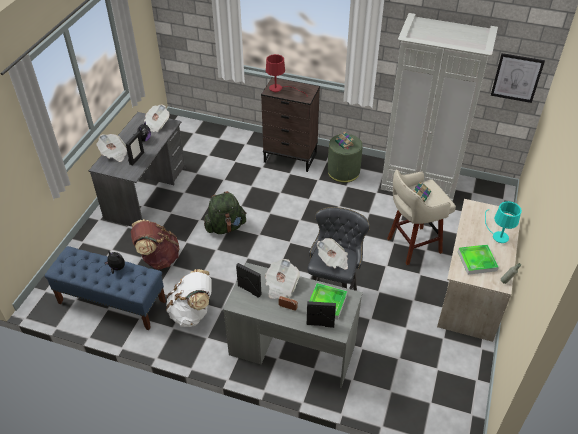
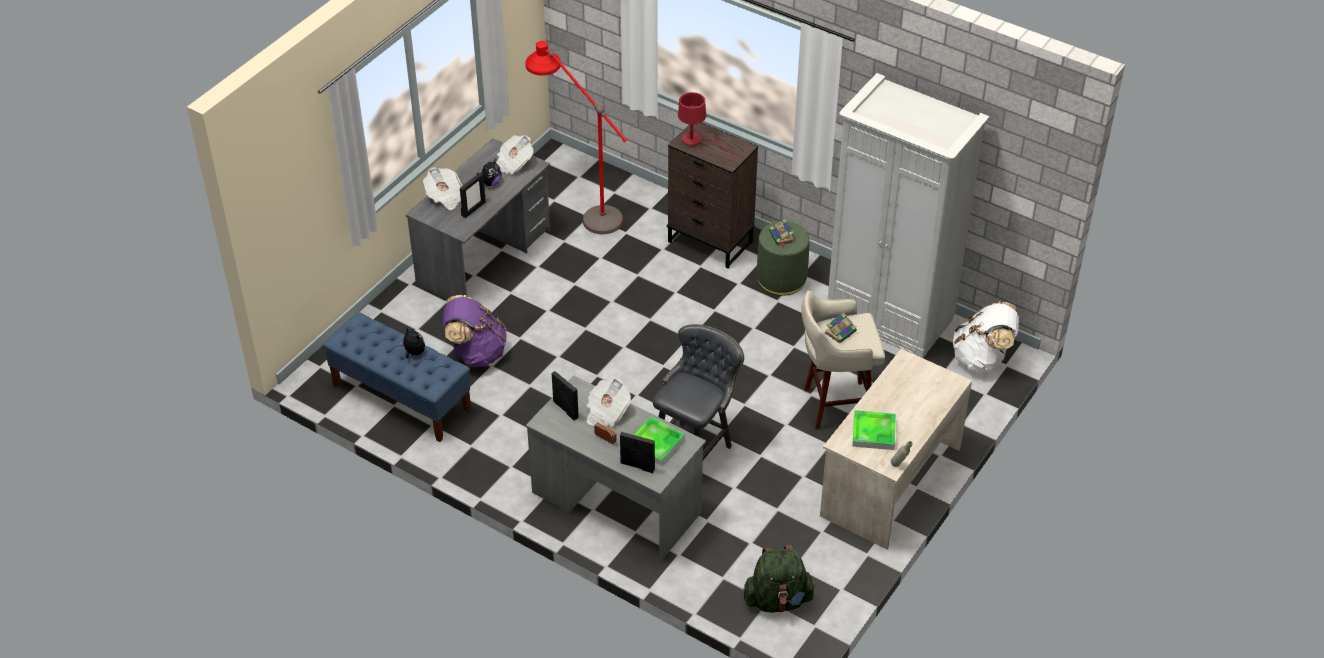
camera: 15 degrees right, 0 degrees up
(158, 258) = (476, 353): brown backpack -> purple backpack
(192, 313) = (501, 432): white backpack -> white backpack (982, 358)
(201, 151) = (581, 208): none -> red floor lamp
(225, 227) = (581, 327): green backpack -> green backpack (778, 600)
(333, 260) = (688, 395): newspaper -> none
(497, 235) = (919, 406): turquoise table lamp -> none
(517, 77) = (1022, 189): picture -> none

